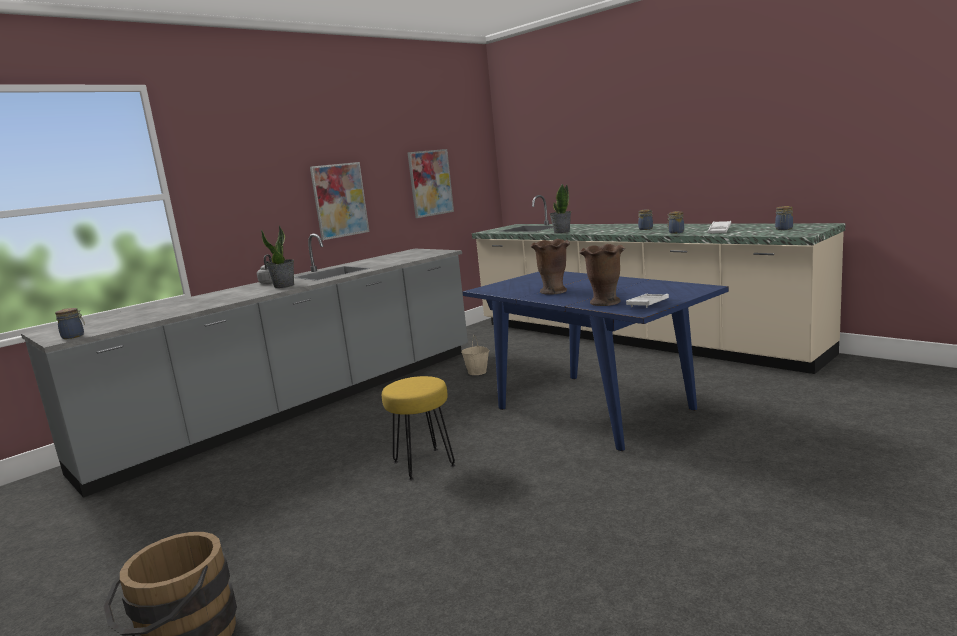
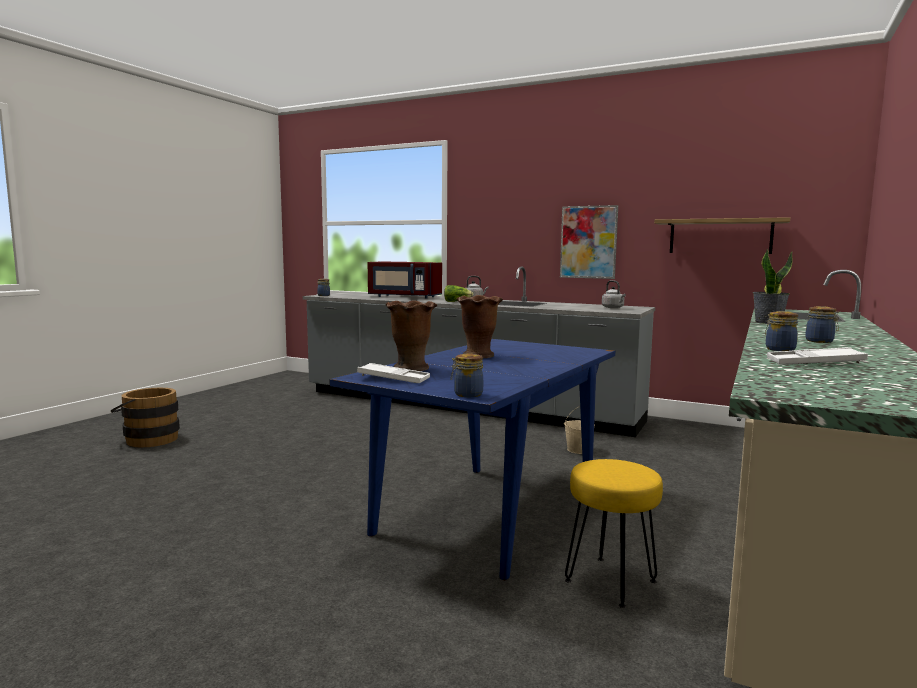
camera: 70 degrees right, 5 degrees down
(181, 304) = (404, 297): none -> red microwave
(284, 286) = (456, 301): potted plant -> lettuce
(410, 254) = (613, 307): none -> grey kettle
(424, 464) = (348, 458): yellow stool -> yellow stool (611, 581)
(430, 183) = (720, 236): picture -> shelf
(784, 229) = (857, 389): jar -> jar (467, 394)

